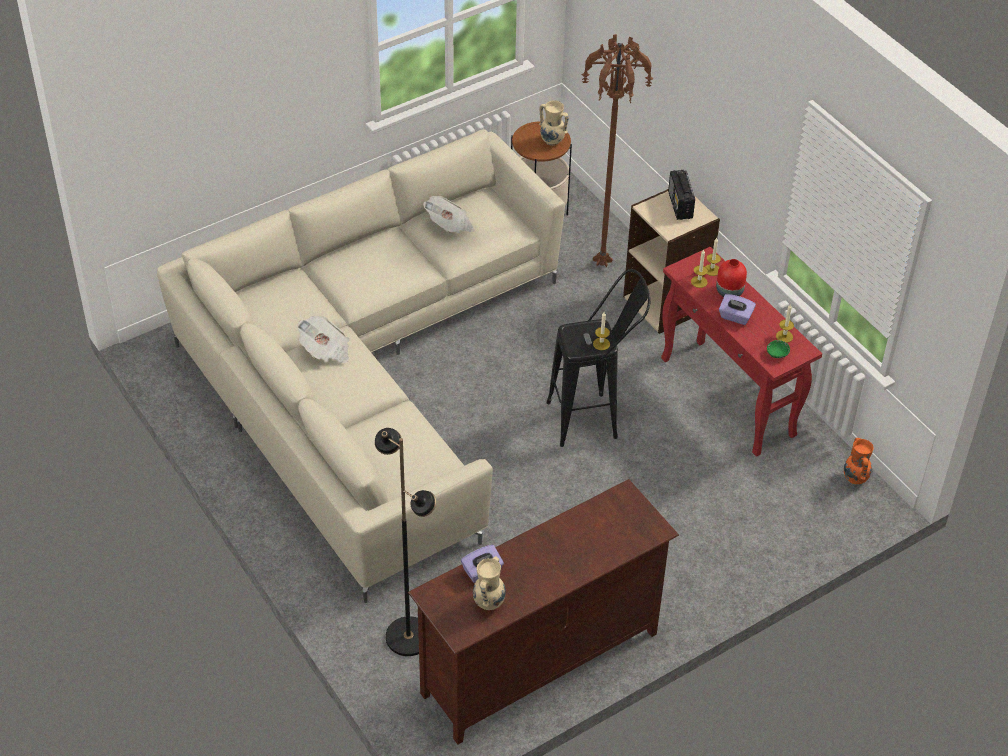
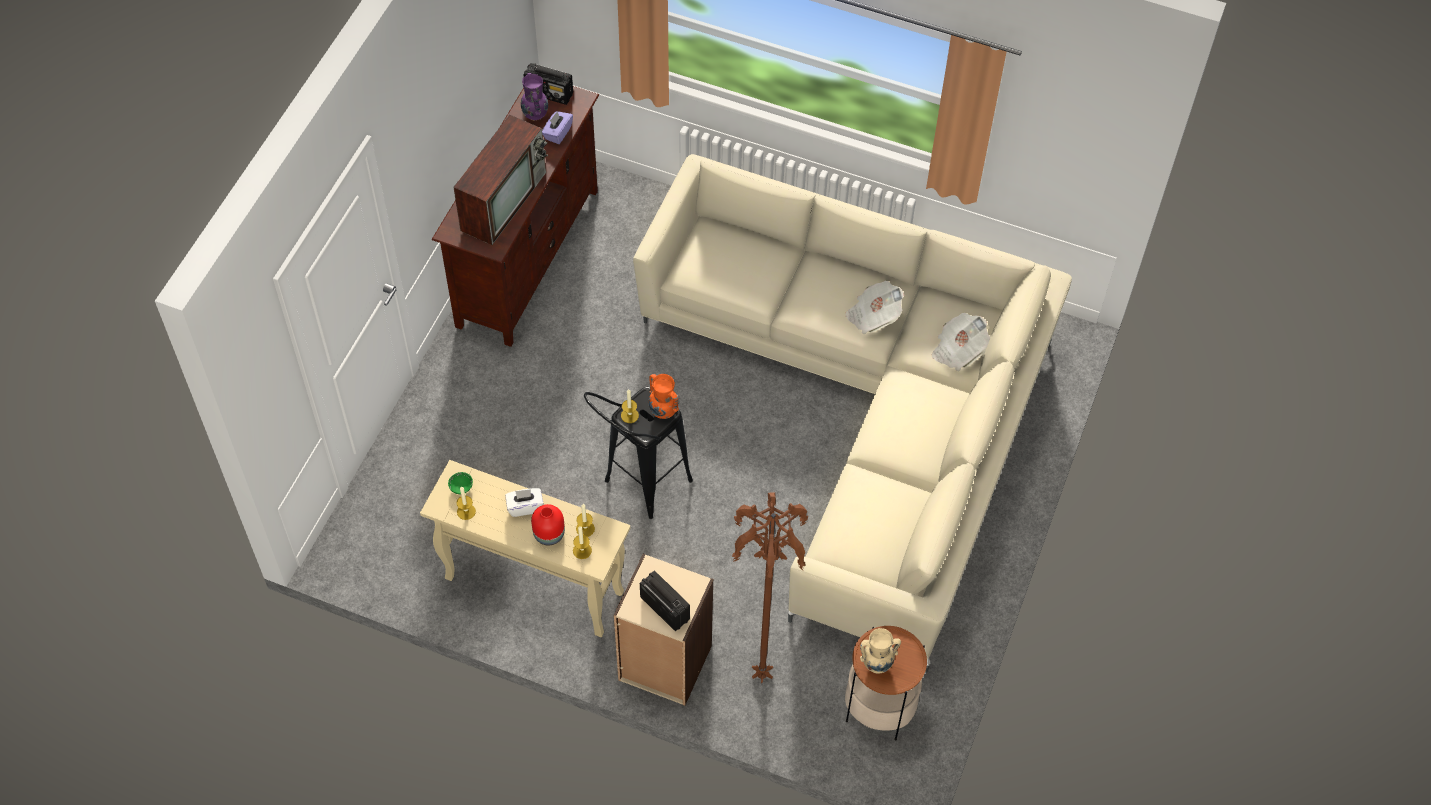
camera: 145 degrees right, 10 degrees up
(409, 636) = (639, 224): black floor lamp -> none
(449, 225) = (892, 512): newspaper -> newspaper (958, 350)
(456, 618) = (549, 93): none -> radio
(488, 603) = (535, 114): beige vase -> purple vase
(584, 533) = (504, 200): none -> television
(728, 398) = (532, 585): red console table -> beige console table
(735, 317) = (525, 507): purple tissue box -> white tissue box
(855, 478) = (367, 565): orange vase -> orange vase (663, 412)

